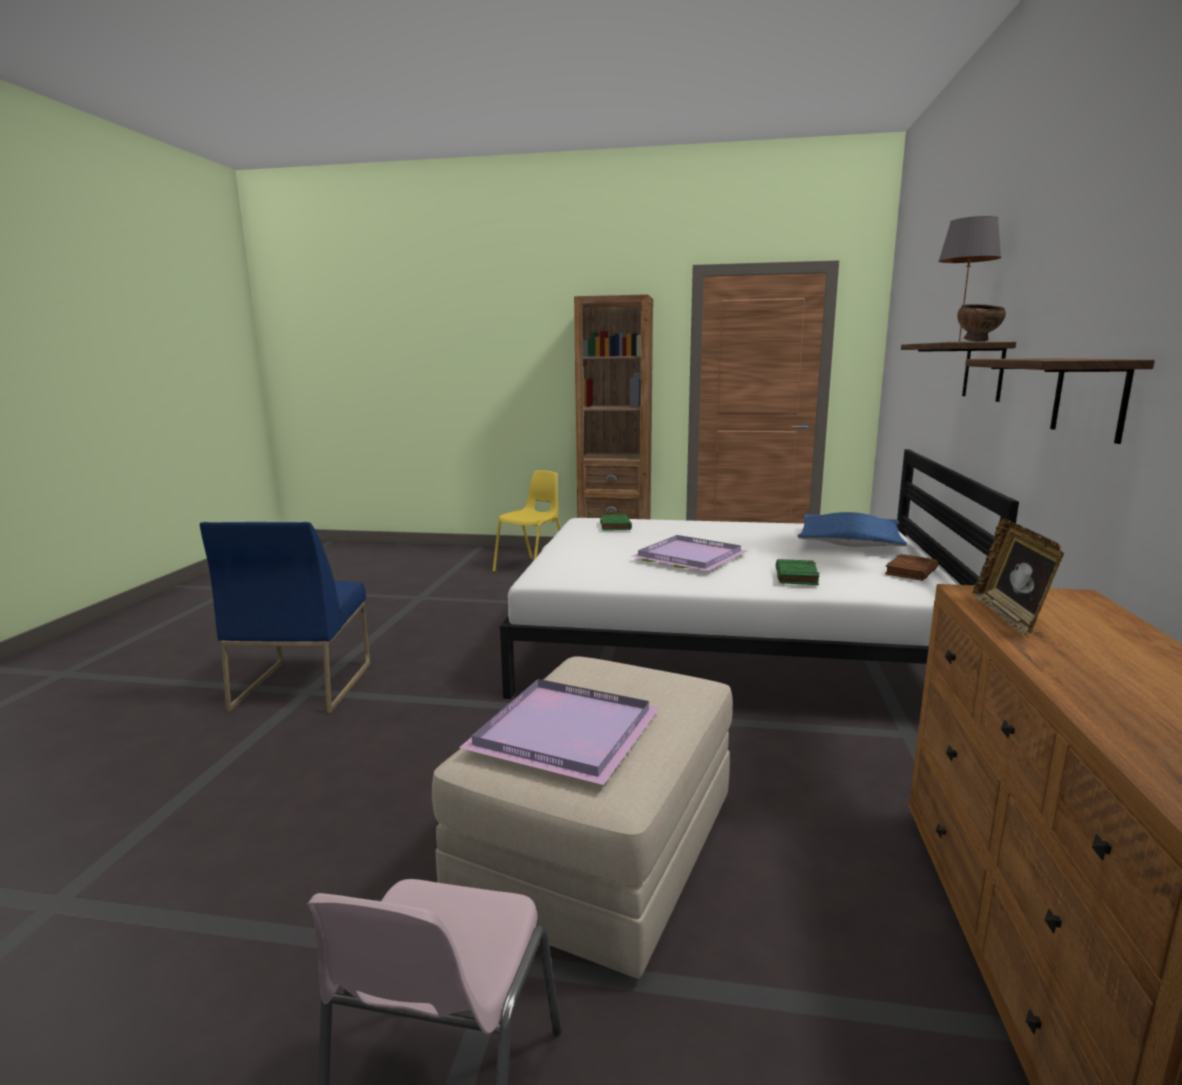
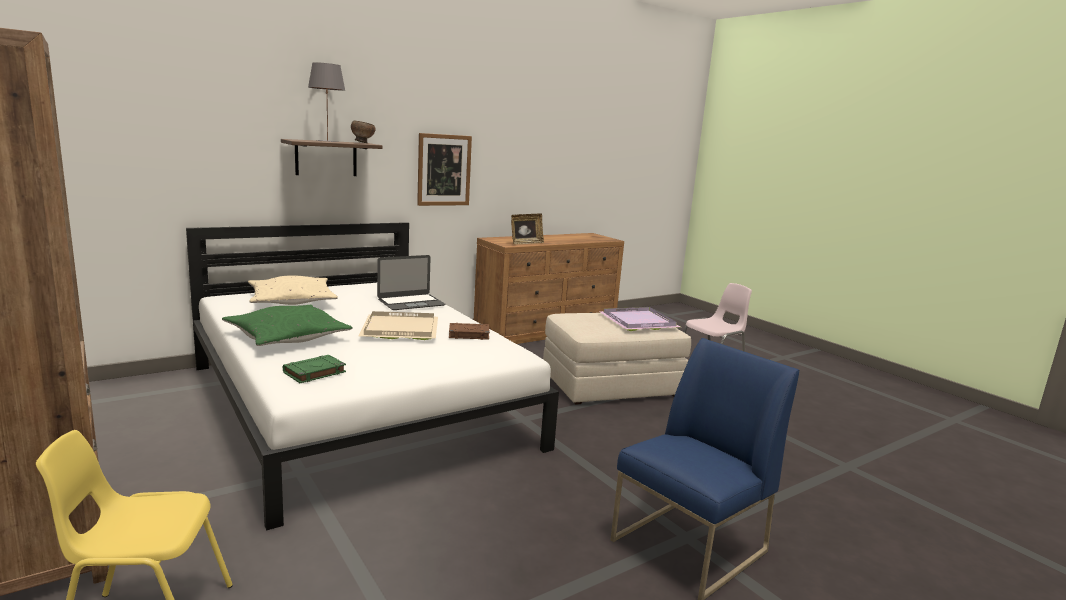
camera: 135 degrees left, 0 degrees up
(692, 557) = (399, 328): purple tray -> beige tray
(713, 530) = (287, 337): none -> green pillow
(796, 576) = (411, 302): green book -> laptop
(849, 543) = (292, 301): blue pillow -> beige pillow
(911, 571) = (360, 286): brown book -> brown book (468, 334)
(1089, 397) = (444, 170): shelf -> picture

